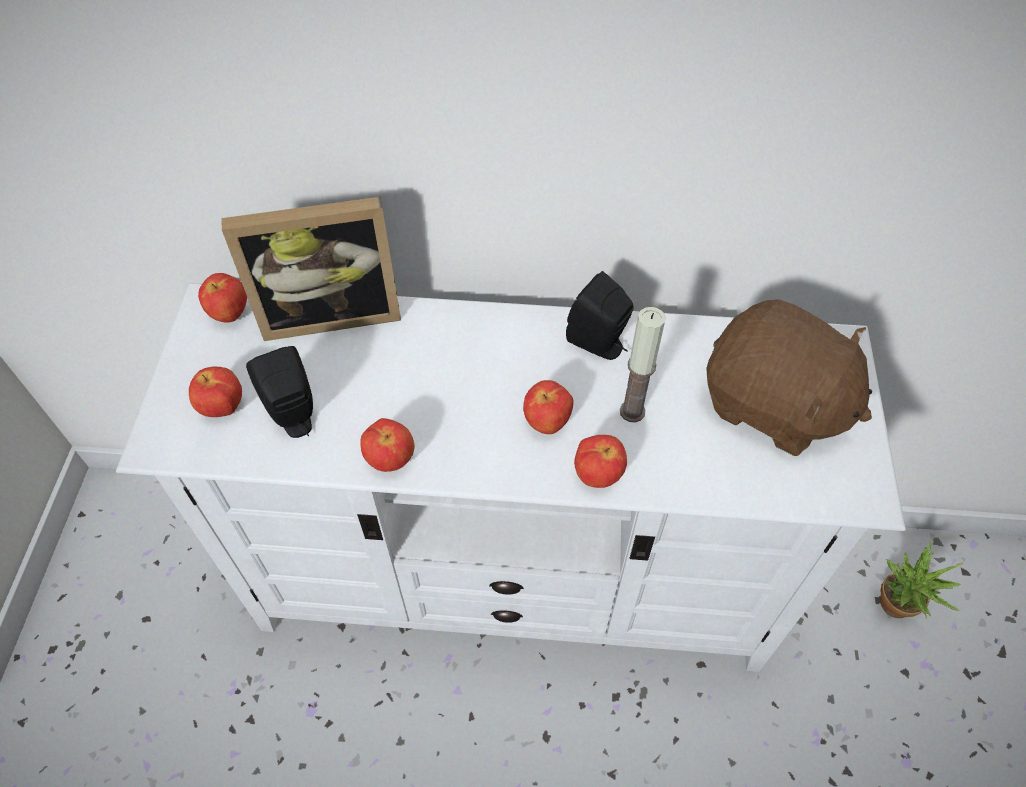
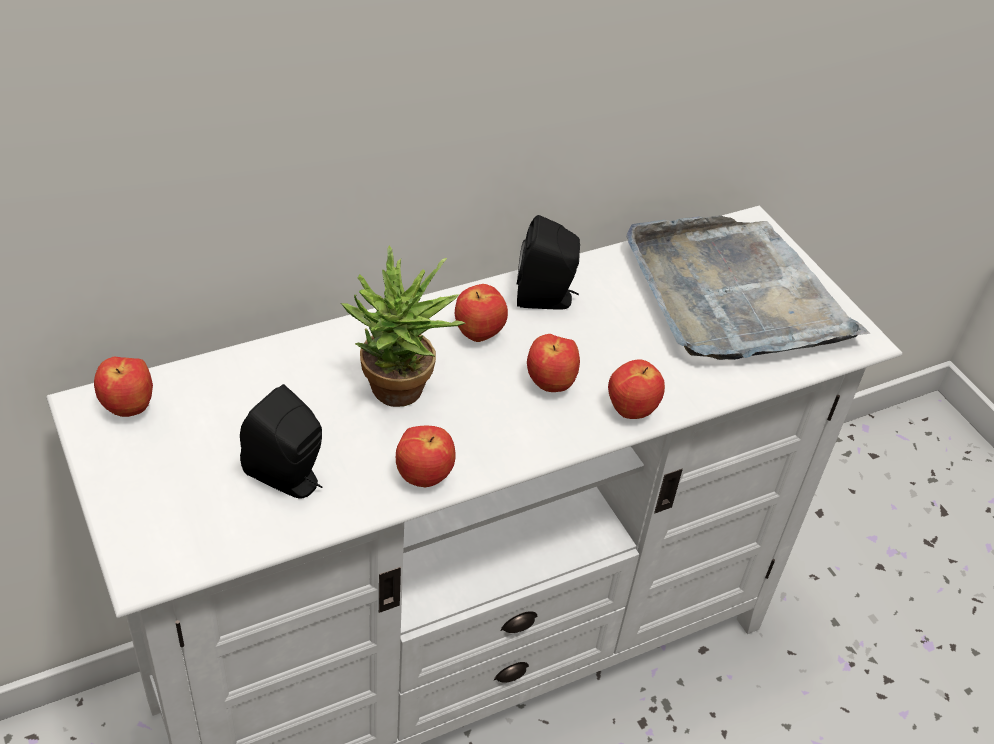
camera: 35 degrees left, 10 degrees down
(223, 408) = (198, 502): apple -> apple (479, 335)
(331, 312) = (247, 366): picture frame -> none
(632, 411) = (619, 345): candle -> none
(773, 405) = (734, 295): brown plush toy -> grey tray
(895, 610) = (838, 515): potted plant -> potted plant (399, 396)

